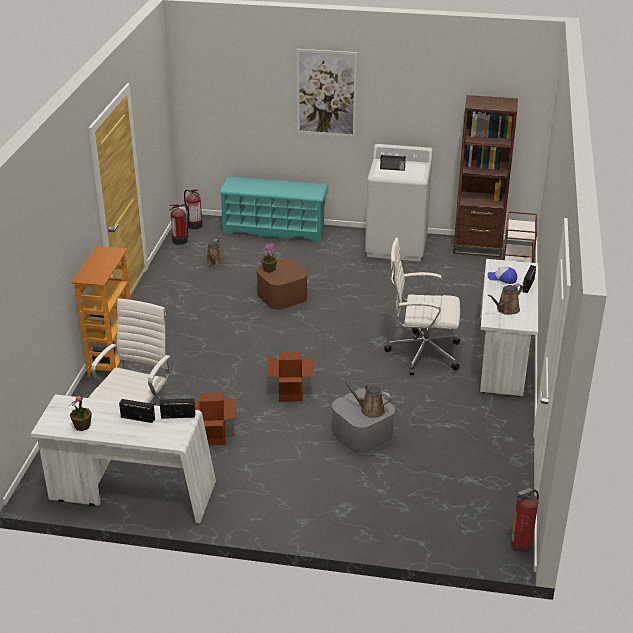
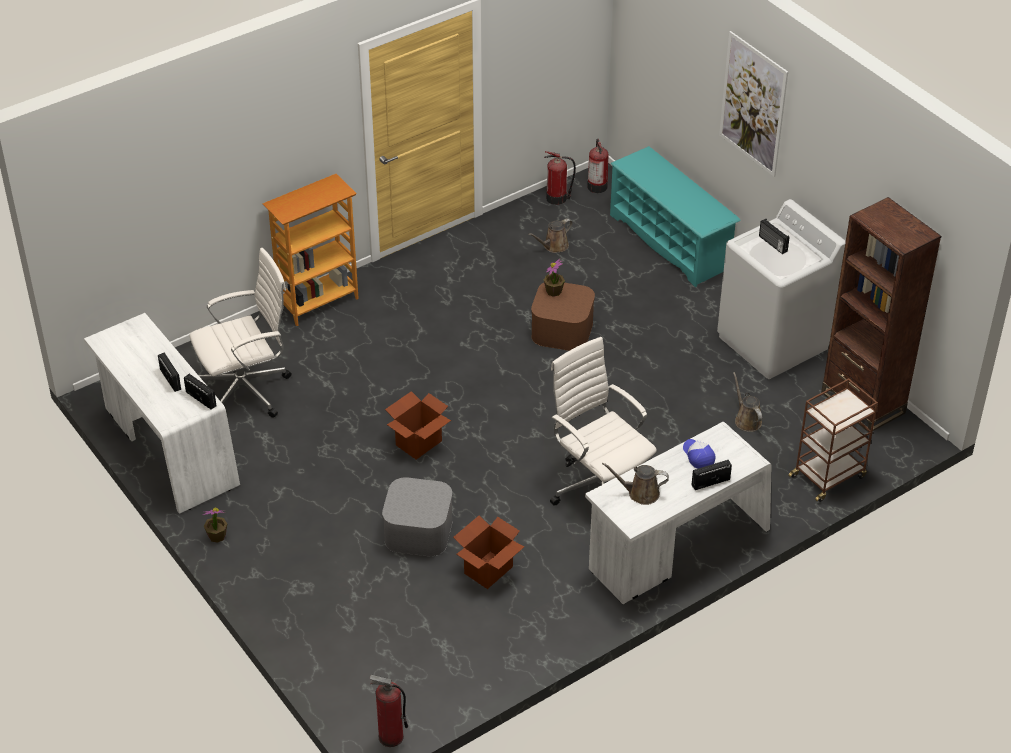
camera: 45 degrees right, 10 degrees up
(82, 426) = (124, 358): potted plant -> potted plant (217, 536)
(213, 435) = (297, 439): cardboard box -> cardboard box (488, 570)
(370, 410) = (418, 509): brown watering can -> brown watering can (746, 420)

